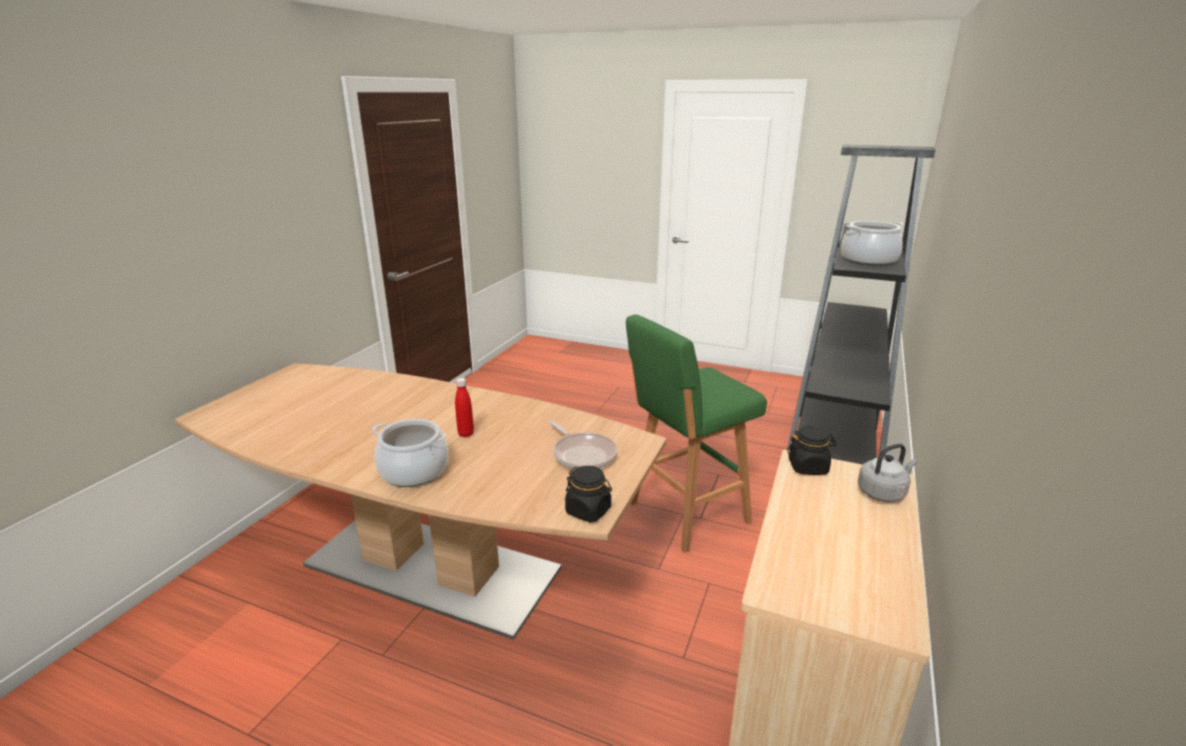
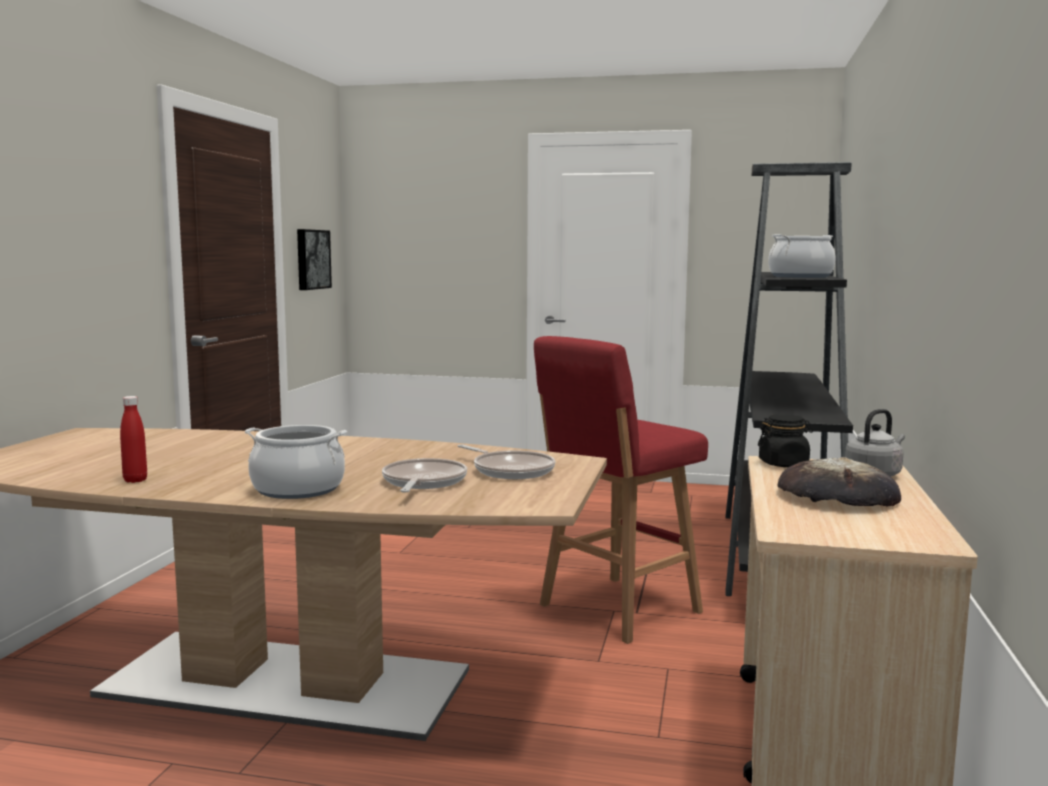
camera: 10 degrees left, 15 degrees down
(466, 434) = (350, 464): red bottle -> red bottle (135, 480)
(490, 189) = (311, 259): none -> picture
(509, 468) = (422, 482): none -> frying pan
(588, 511) = (540, 503): black jar -> none
(685, 513) = (616, 610): green stool -> red stool
(836, 530) = (837, 496): none -> bread

